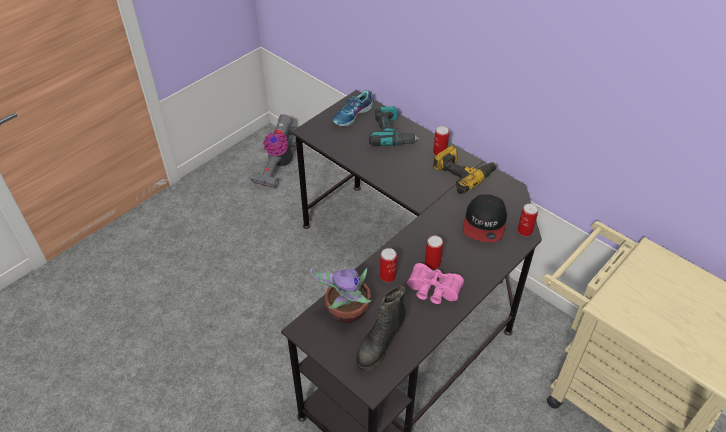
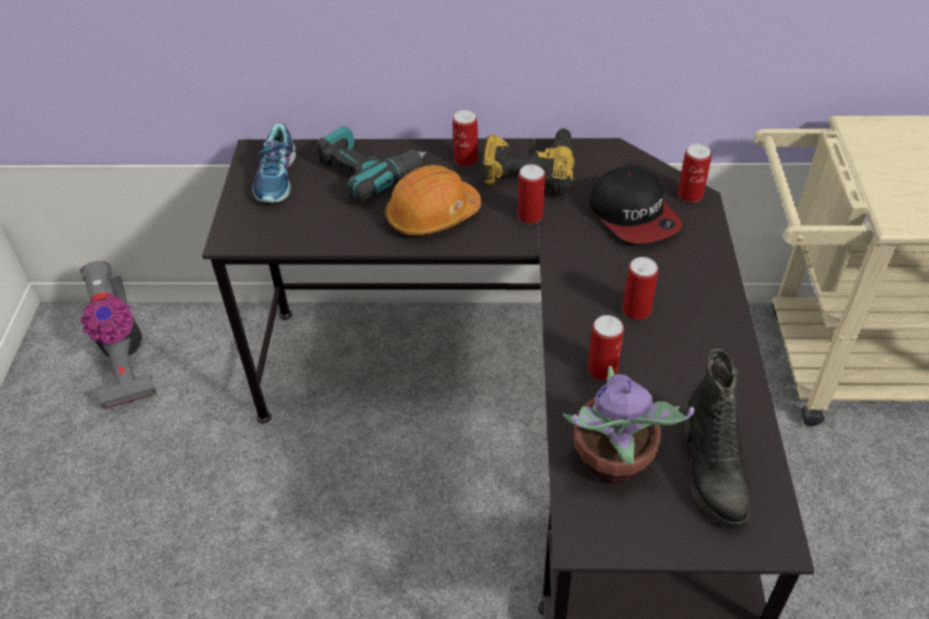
camera: 40 degrees left, 0 degrees up
(396, 169) = (432, 215): none -> orange hard hat
(433, 291) = (682, 346): pink binoculars -> none
(437, 194) = (530, 215): none -> can

